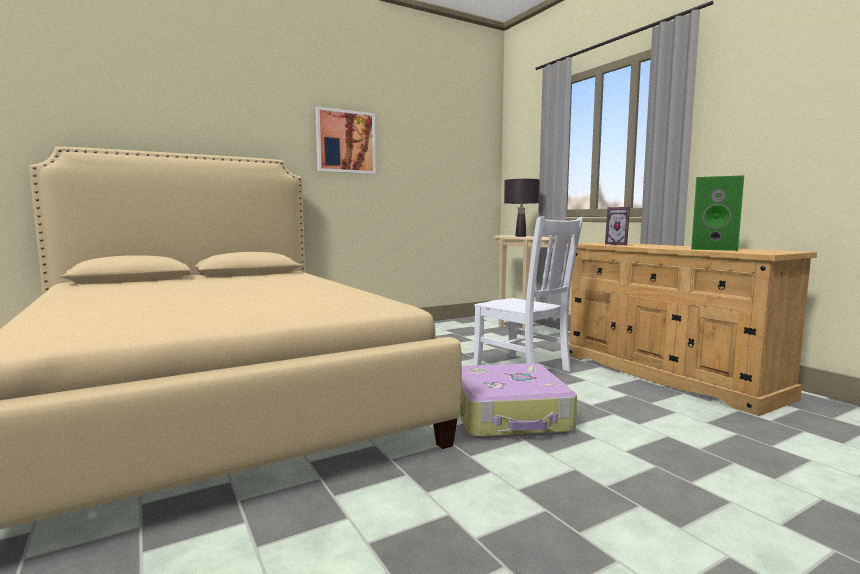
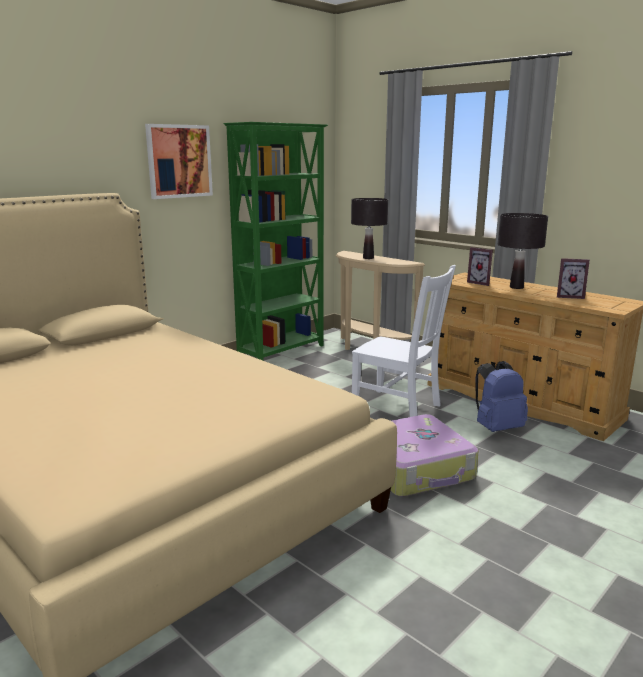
camera: 15 degrees left, 10 degrees up
(438, 324) = (282, 351): none -> green bookcase
(625, 393) = (496, 428): none -> blue backpack
(657, 246) = (516, 287): none -> black table lamp
(715, 249) = (569, 296): green speaker -> picture frame

